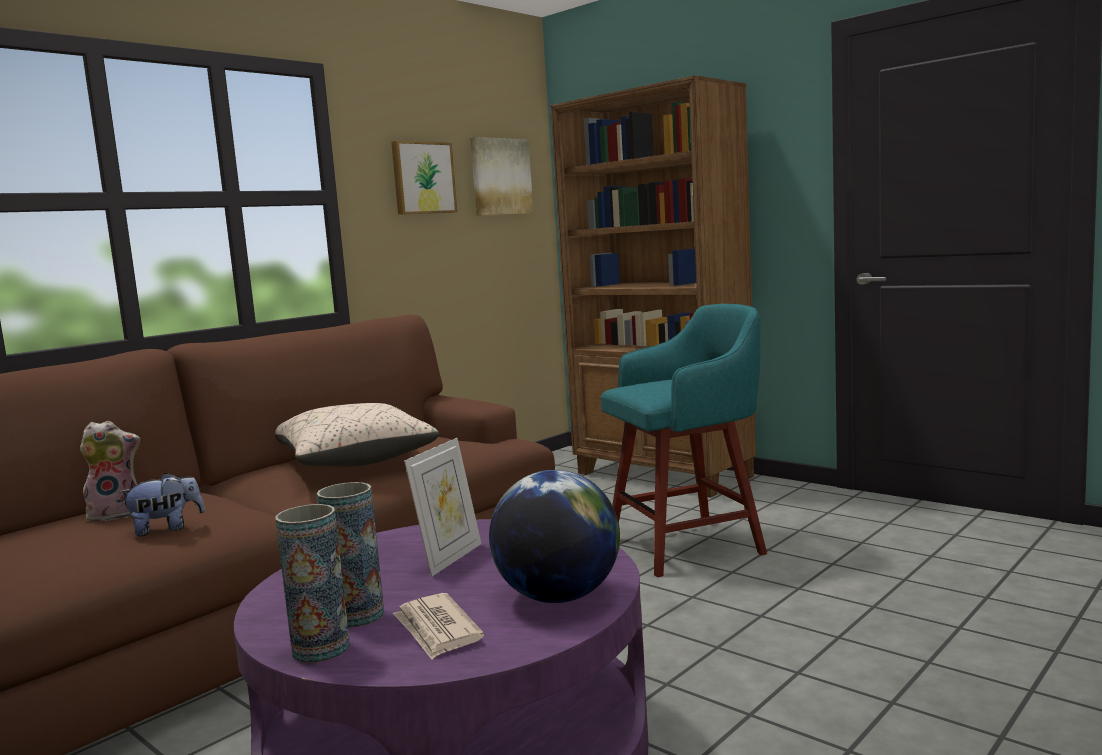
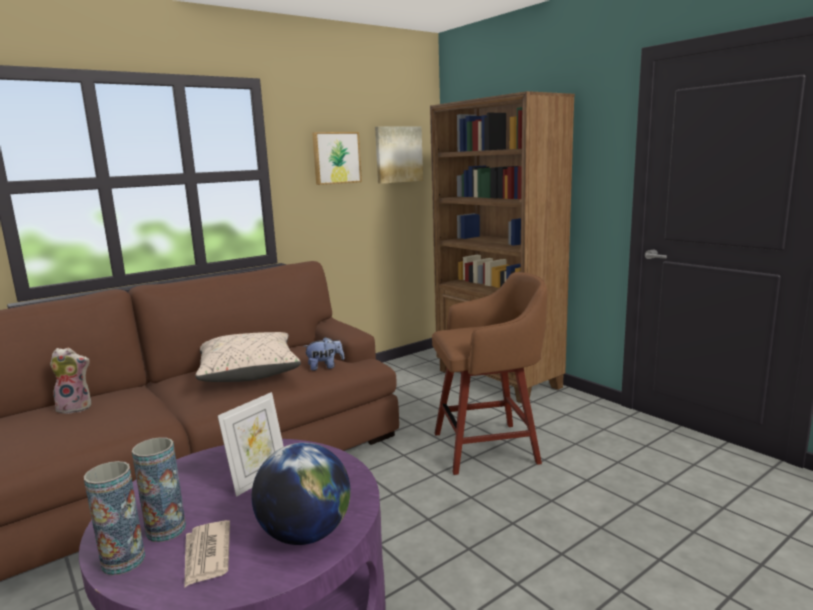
camera: 10 degrees right, 5 degrees up
(166, 529) = (96, 426): plush toy -> plush toy (325, 367)
(689, 545) = (489, 447): turquoise stool -> brown stool

